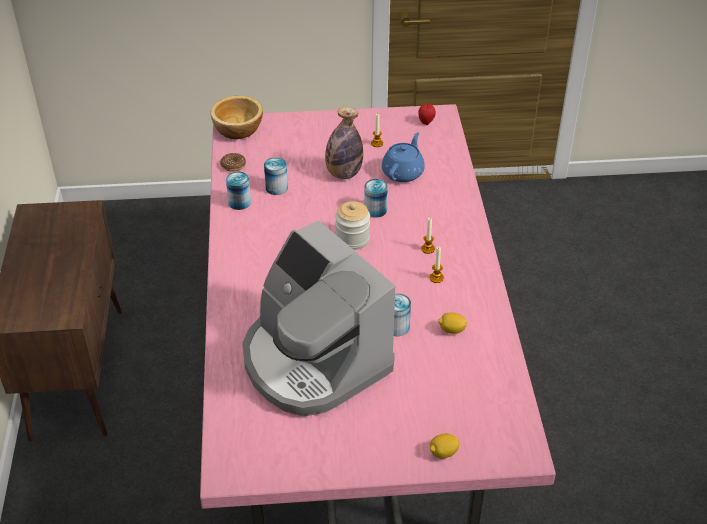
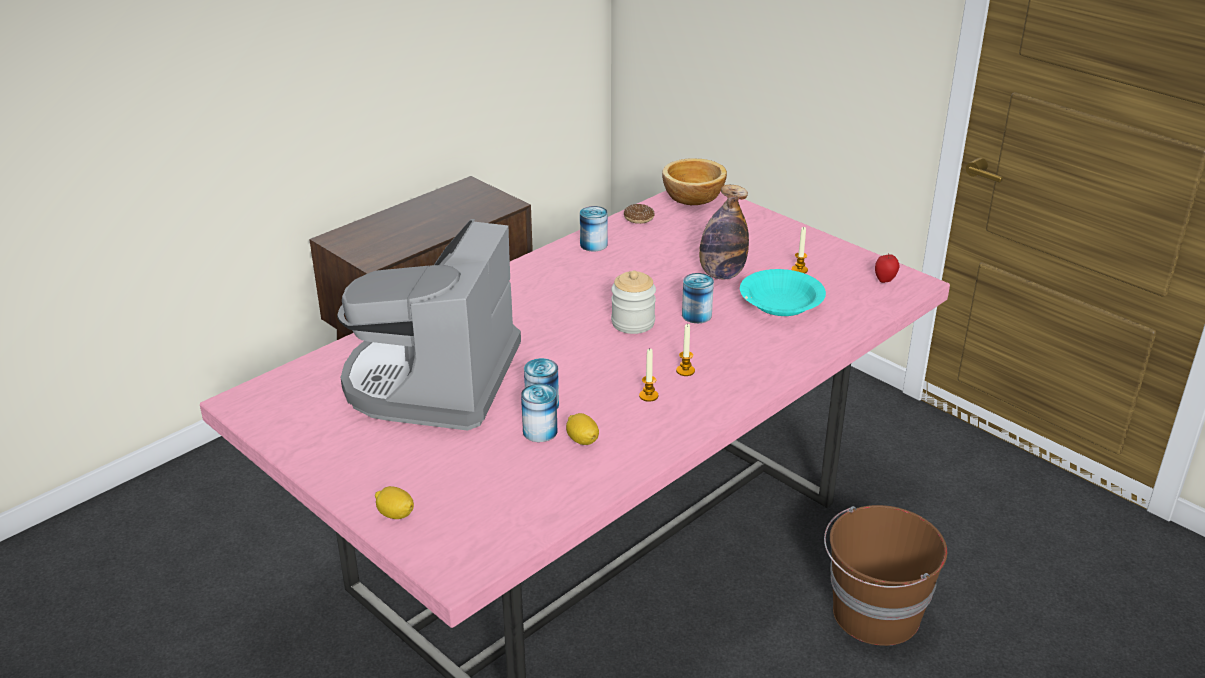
camera: 50 degrees right, 10 degrees down
(276, 188) = (643, 252): can -> can (540, 431)
(403, 172) = (781, 304): blue teapot -> turquoise bowl
(523, 325) = (875, 614): none -> brown bucket

